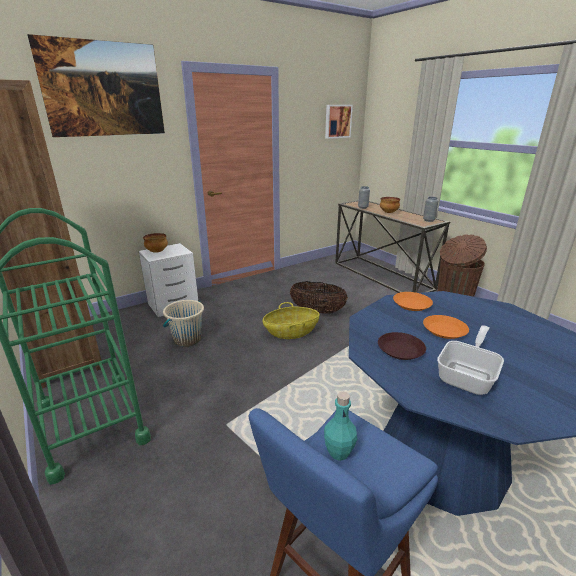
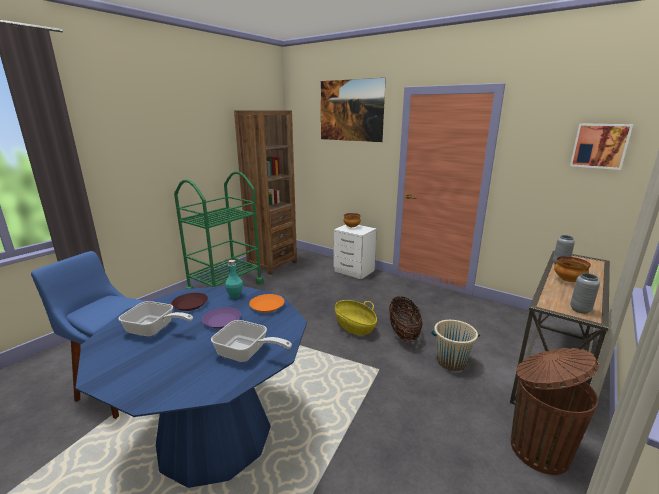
camera: 70 degrees right, 5 degrees down
(187, 339) = (314, 288): beige bucket -> beige bucket (451, 362)
(339, 452) = (108, 302): turquoise bottle -> turquoise bottle (235, 296)
(444, 330) = (222, 321): orange plate -> purple plate
(506, 321) = (246, 353): none -> frying pan

